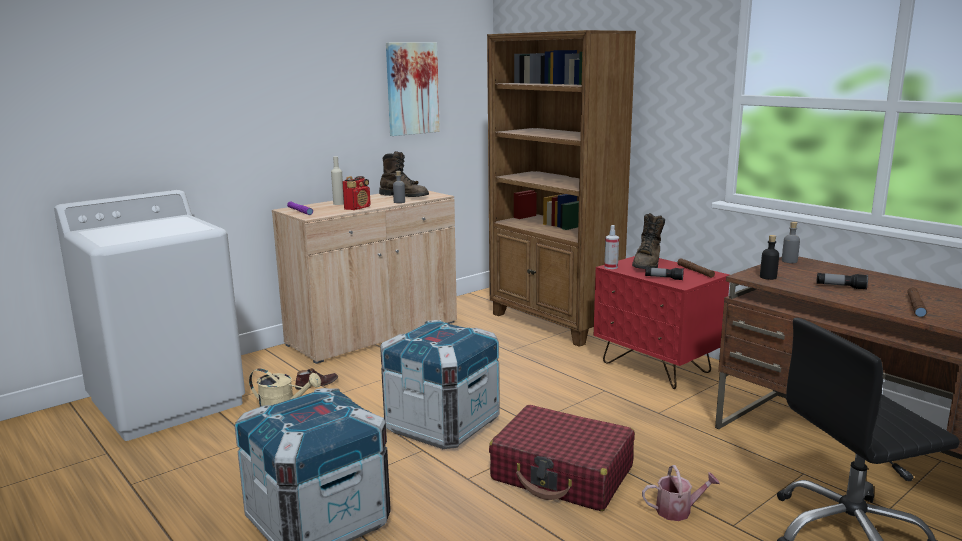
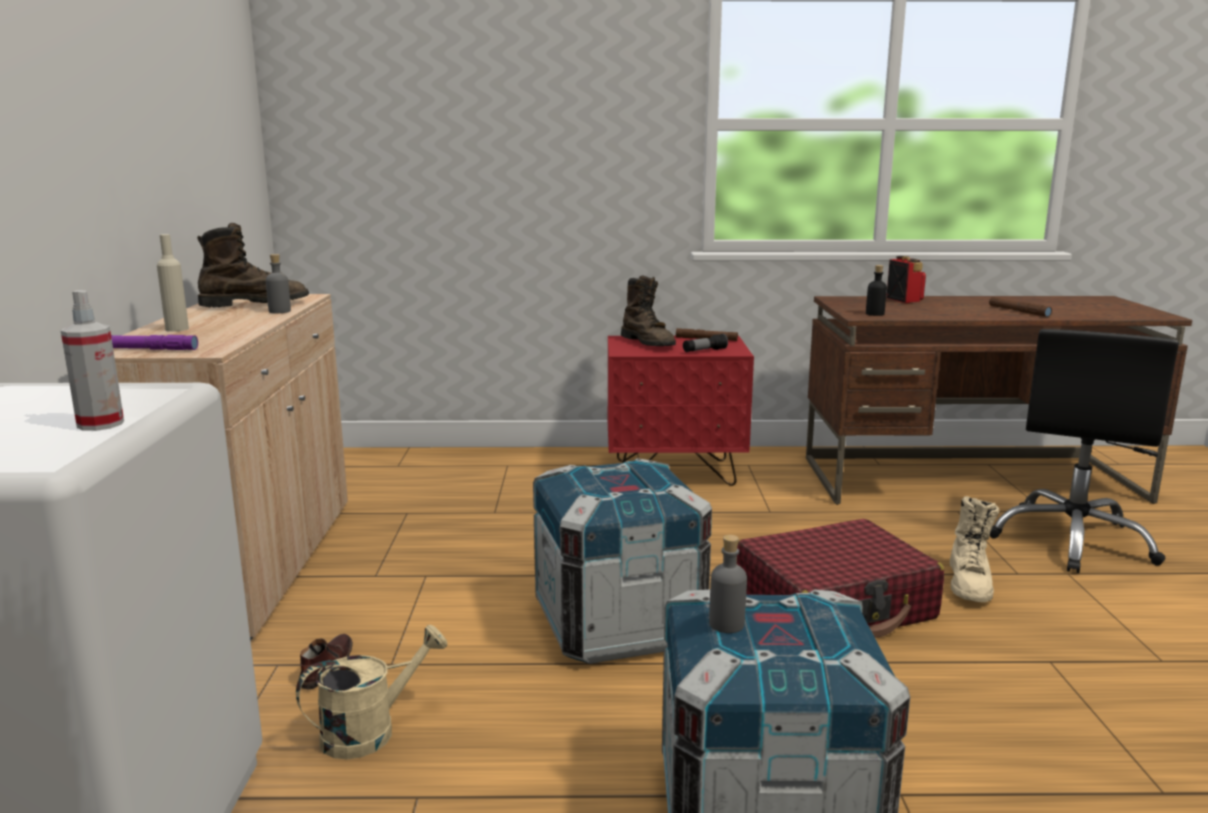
camera: 50 degrees left, 0 degrees up
(358, 208) = (244, 328): radio -> radio (904, 300)
(412, 88) = (193, 112): picture -> none
(554, 323) = (474, 465): brown bookcase -> none
(611, 267) = (625, 353): spray bottle -> spray bottle (100, 424)
(678, 510) = (969, 584): watering can -> beige boot
(789, 261) = (837, 300): grey bottle -> grey bottle (726, 624)
(840, 287) = (938, 310): flashlight -> none

